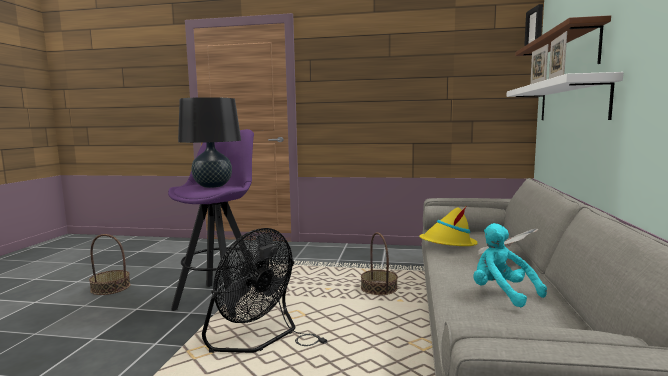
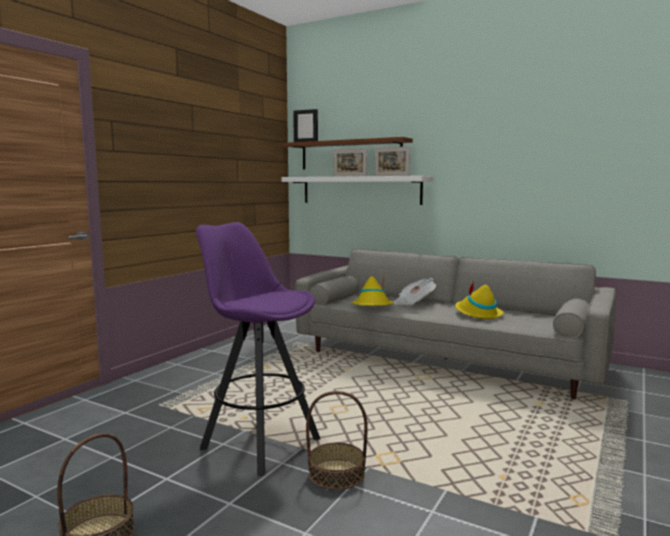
camera: 70 degrees left, 0 degrees up
(213, 186) = (261, 297): black table lamp -> none
(268, 335) = (373, 425): black fan -> none
(379, 288) = (313, 371): basket -> basket (336, 474)
(502, 293) = (477, 314): turquoise plush toy -> yellow hat

